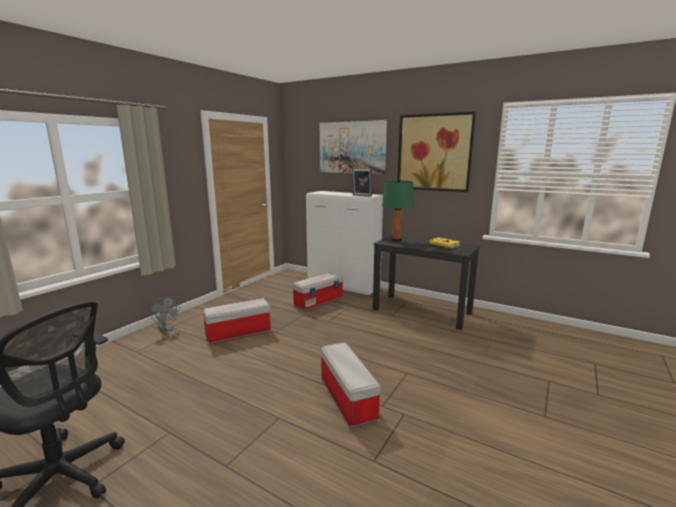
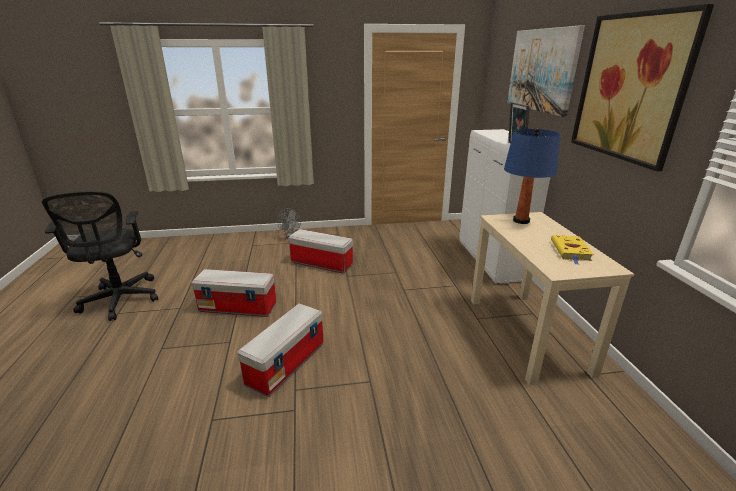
camera: 50 degrees right, 10 degrees up
(319, 301) = (433, 266): storage box -> storage box (239, 307)
(396, 240) = (521, 221): green table lamp -> blue table lamp
(422, 311) = (527, 334): black desk -> beige desk

